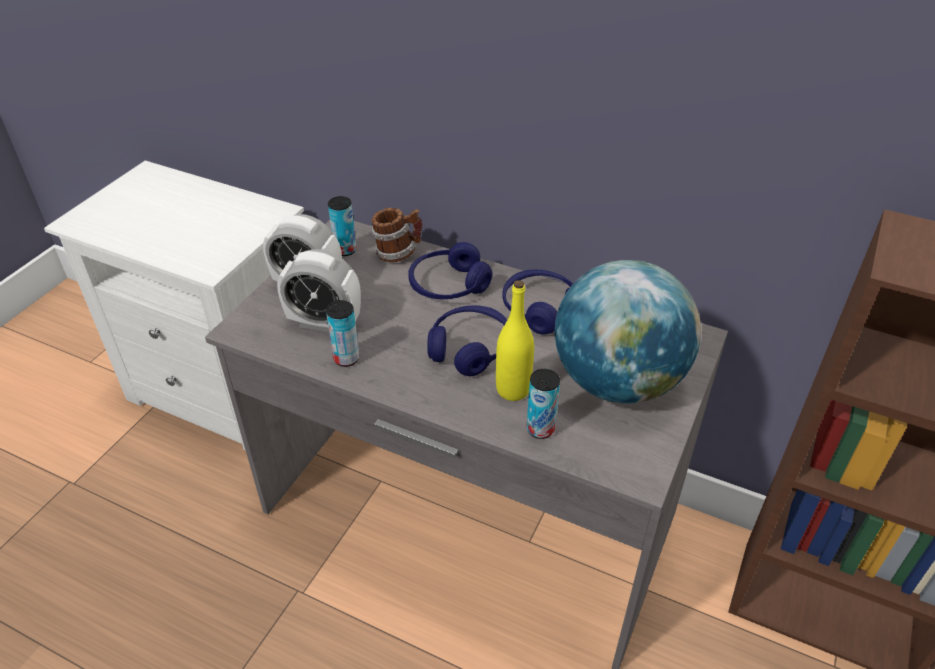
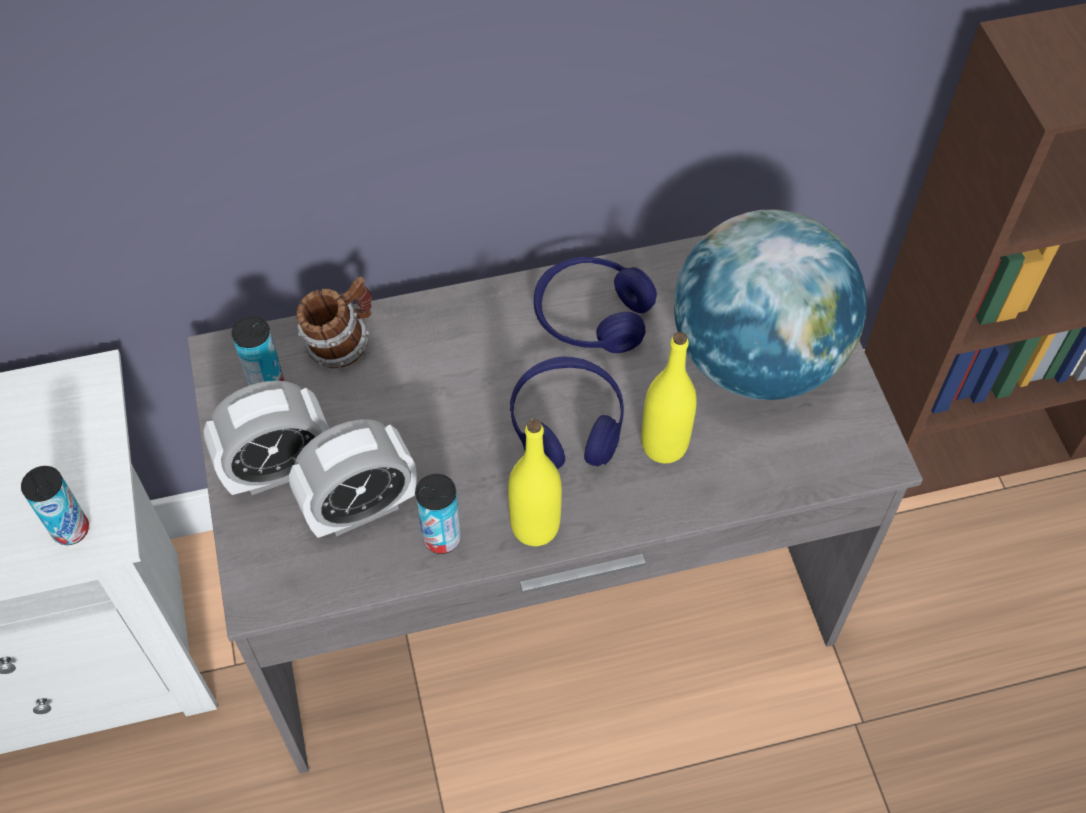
camera: 40 degrees left, 15 degrees up
(398, 383) = (535, 526): none -> yellow bottle
(448, 286) = (454, 352): blue headphones -> none
(540, 429) = (737, 474): can -> can (71, 530)

